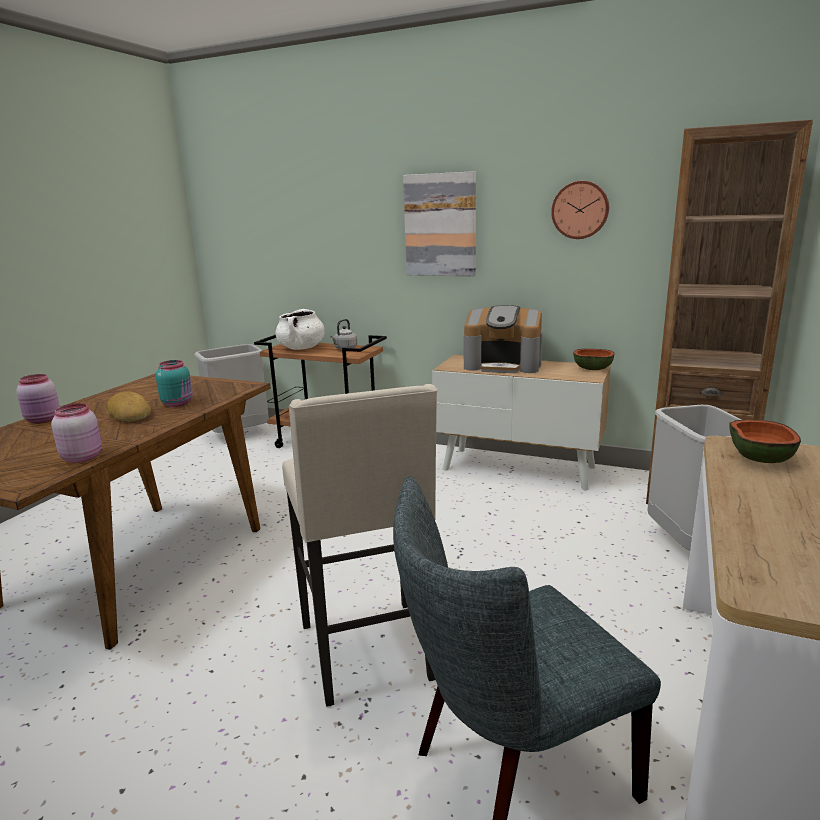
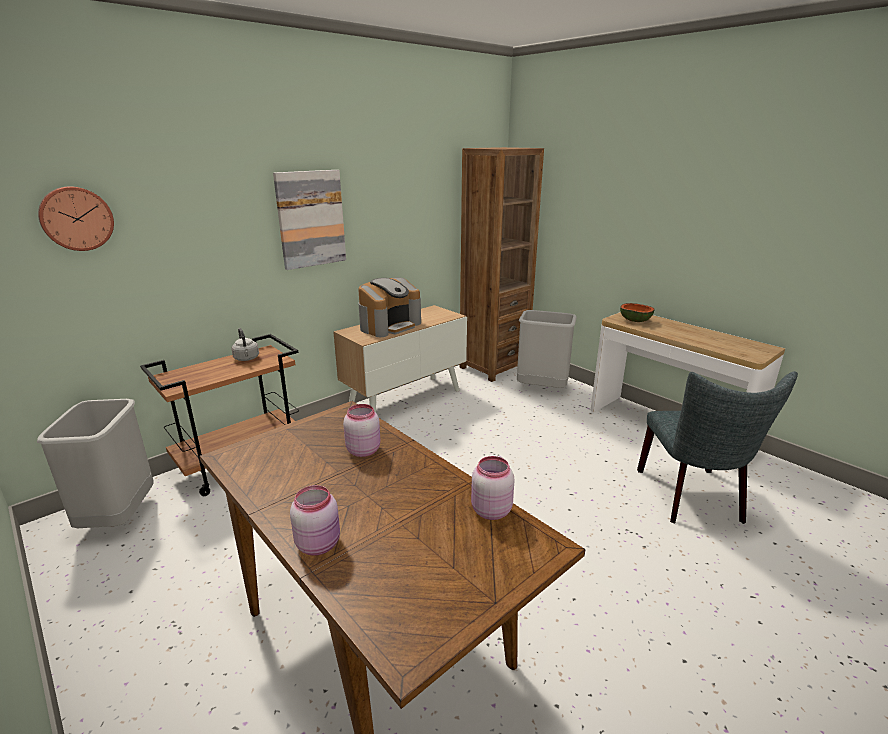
camera: 65 degrees left, 5 degrees up
(131, 413) = (365, 479): bread -> none
(178, 403) = (363, 450): turquoise jar -> pink jar
(301, 348) = (201, 375): white cooking pot -> none
(369, 653) = (585, 519): beige stool -> none
(580, 210) = (409, 198): wall clock -> wall clock (76, 218)
(592, 369) = (436, 310): bowl -> none

